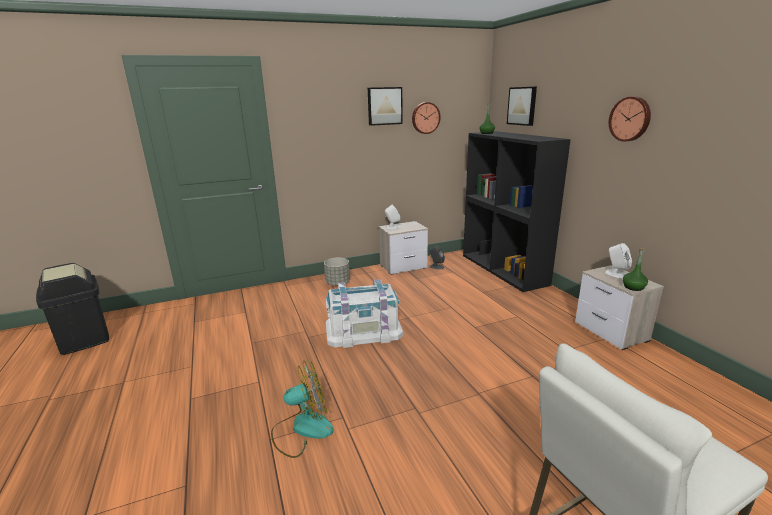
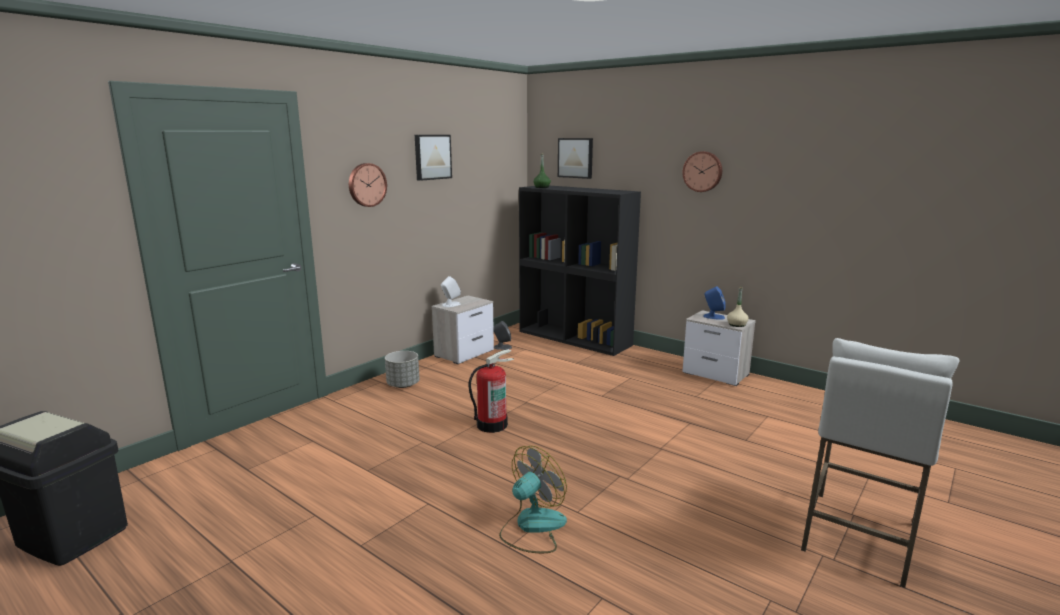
camera: 30 degrees left, 5 degrees down
(363, 330) = (492, 425): white storage box -> fire extinguisher
(425, 118) = (471, 171): wall clock -> wall clock (366, 185)
(616, 274) = (713, 317): white speaker -> blue speaker
(633, 287) = (736, 324): green bottle -> beige bottle

